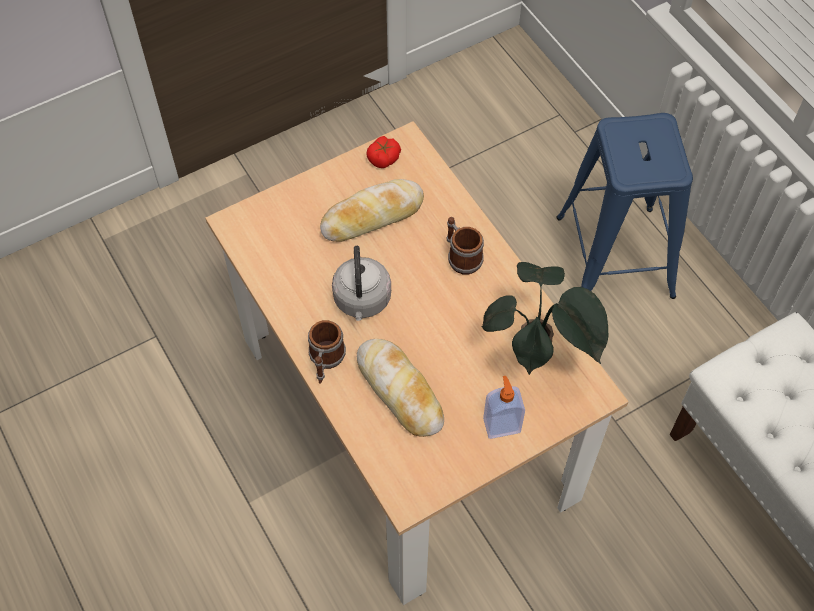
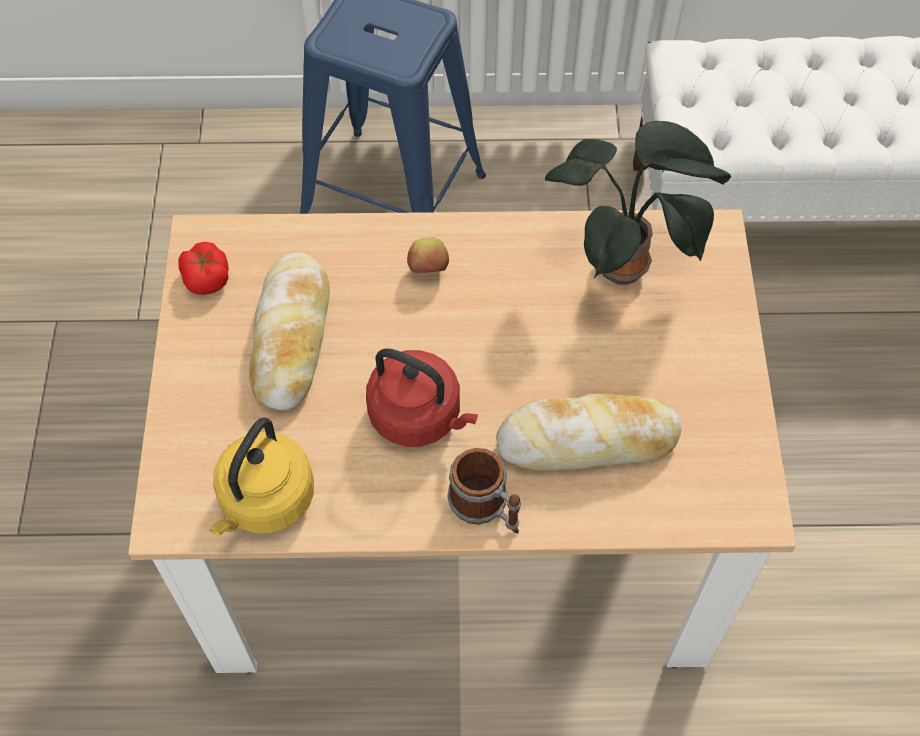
camera: 60 degrees left, 0 degrees up
(267, 258) = (265, 501): none -> yellow kettle
(362, 301) = (419, 416): grey kettle -> red kettle
(461, 256) = (428, 270): mug -> apple
(501, 424) = (702, 351): soap dispenser -> none

